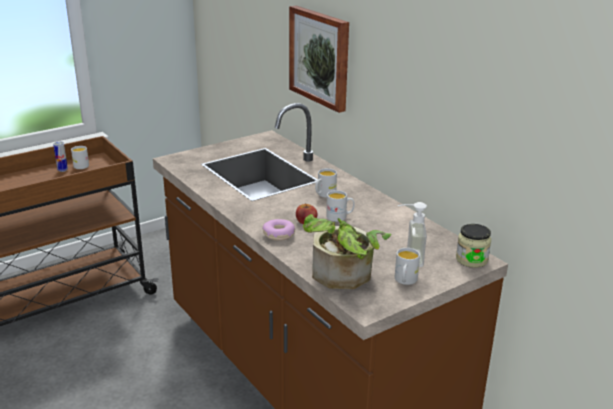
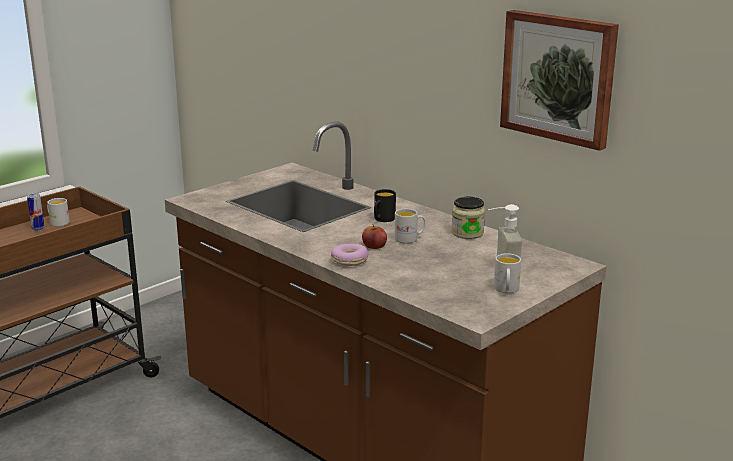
camera: 10 degrees left, 5 degrees down
(320, 57) = (355, 69): picture -> picture (559, 77)
(324, 195) = (382, 219): white mug -> black mug
(342, 278) = (438, 293): potted plant -> none
(471, 259) = (567, 265): jar -> jar (467, 233)

